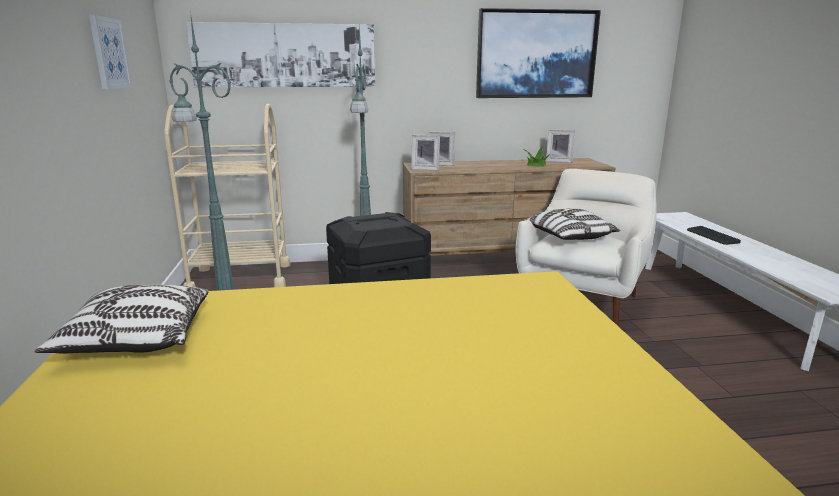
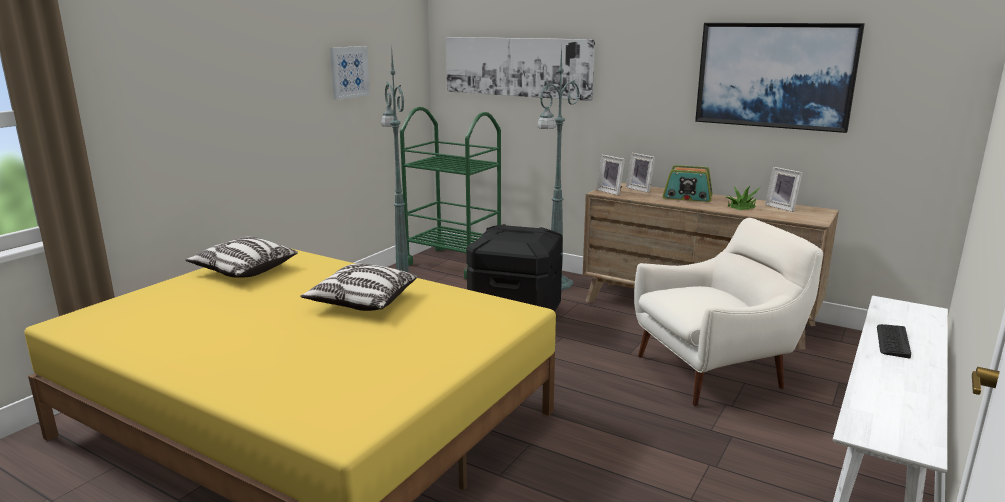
camera: 40 degrees right, 0 degrees up
(240, 278) = (453, 262): beige cart -> green cart
(487, 164) = (687, 197): none -> radio
(568, 237) = (688, 293): pillow -> pillow (362, 302)

